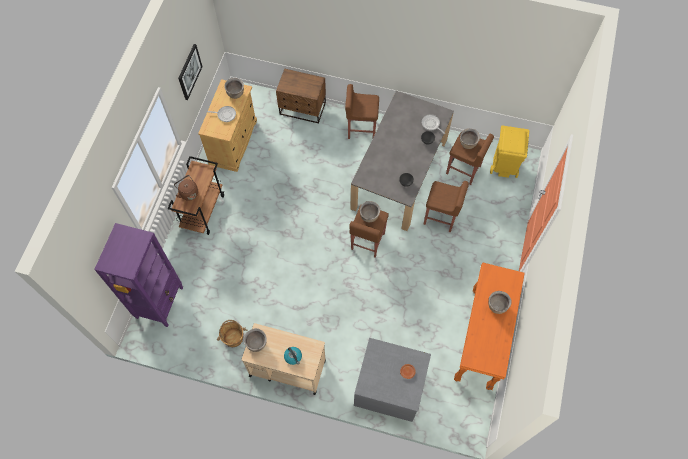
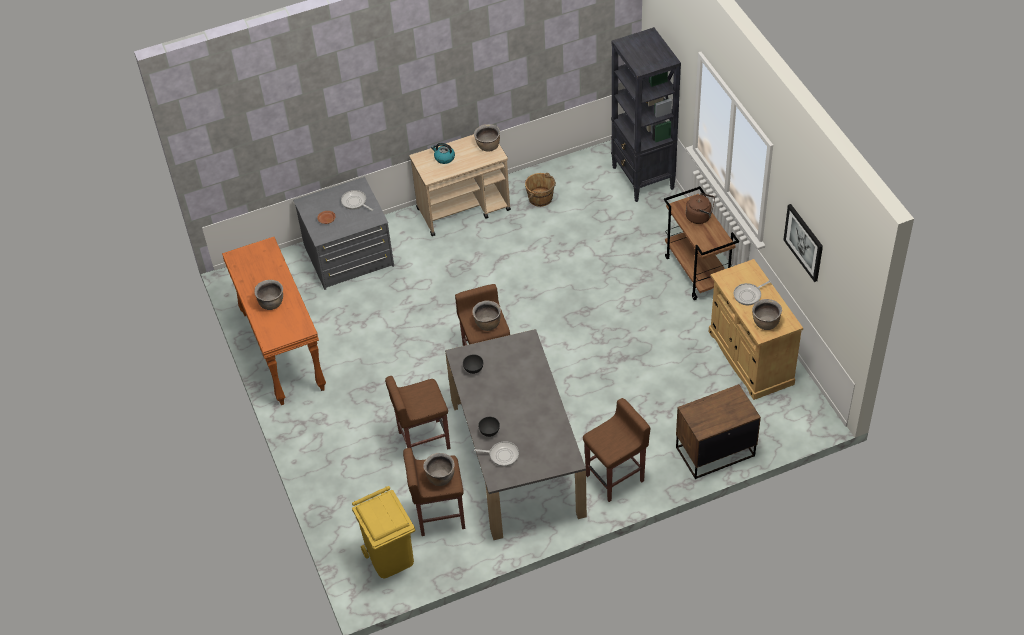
camera: 145 degrees right, 15 degrees down
(160, 302) = (643, 178): purple bookcase -> black bookcase
(377, 373) = (355, 202): none -> frying pan

